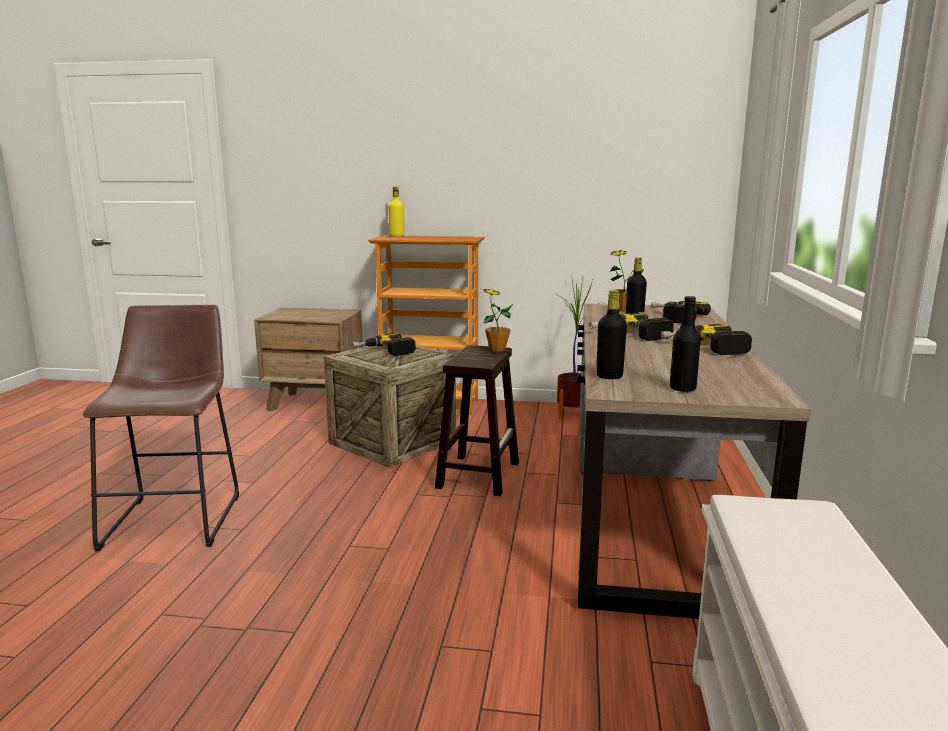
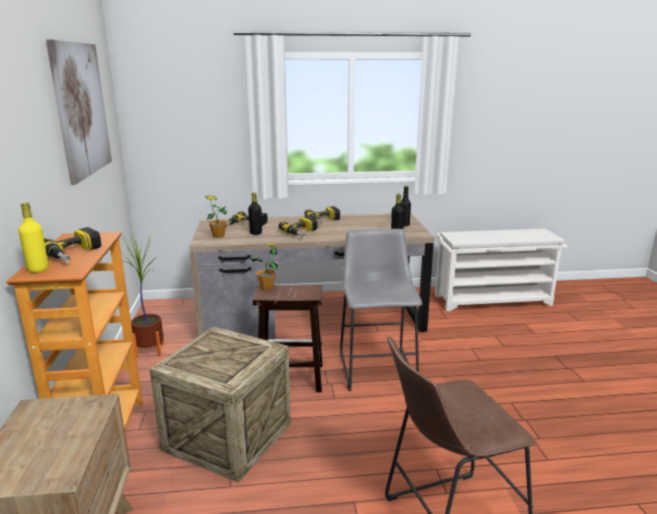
camera: 105 degrees left, 5 degrees up
(384, 352) = (209, 361): power drill -> power drill (75, 254)
(476, 534) = (376, 366): none -> grey stool
(595, 137) = (81, 109): none -> picture

